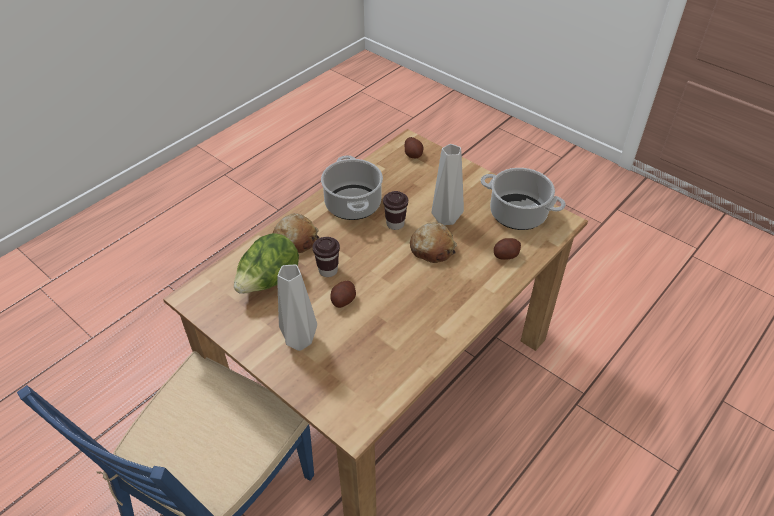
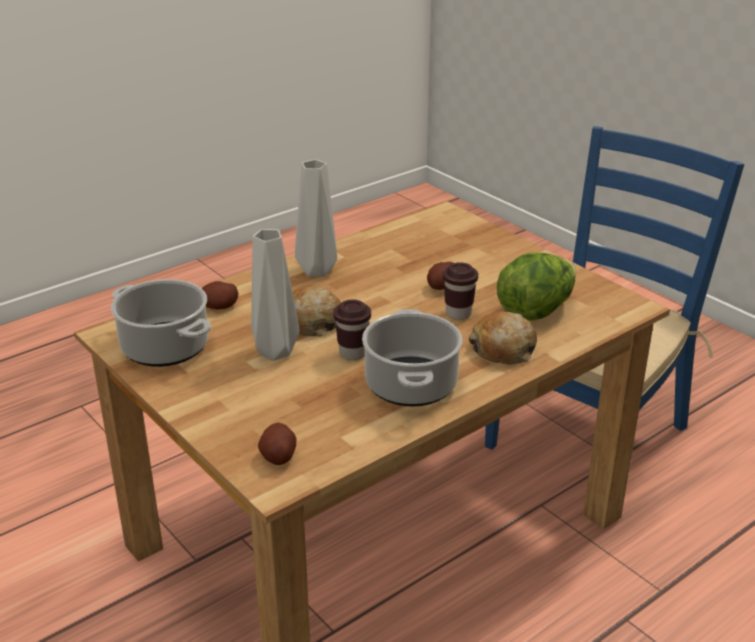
camera: 170 degrees left, 15 degrees down
(298, 340) = (496, 263): grey vase -> grey vase (319, 271)

